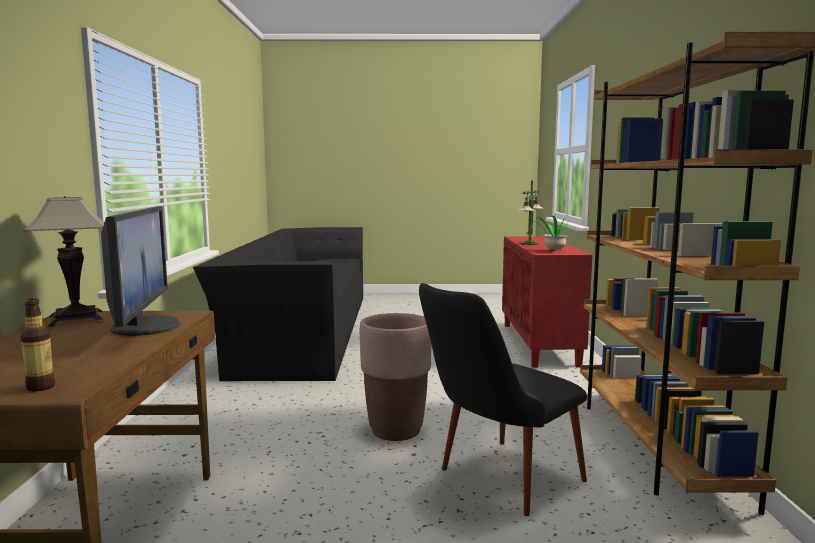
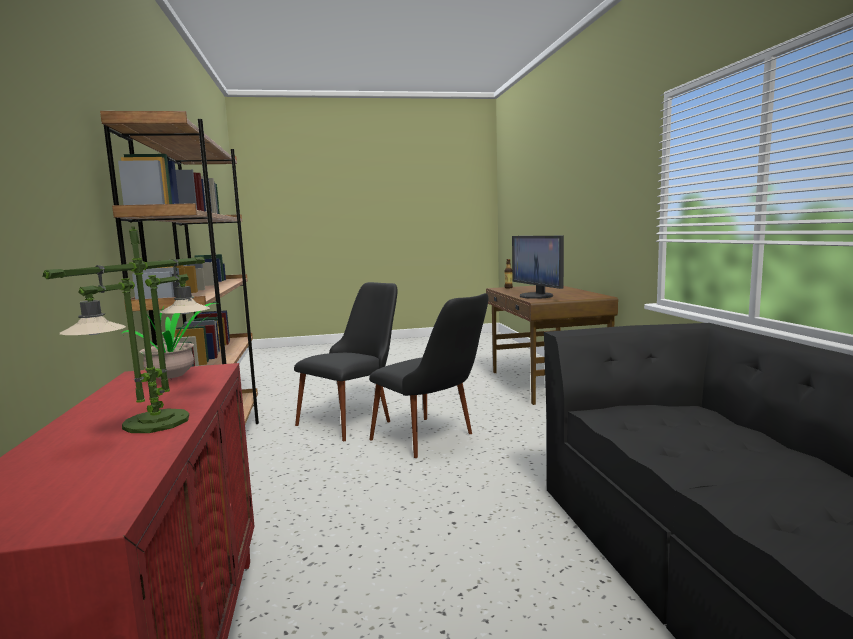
camera: 170 degrees right, 0 degrees up
(76, 318) = (588, 295): table lamp -> none
(396, 430) = (433, 441): brown planter -> black chair

